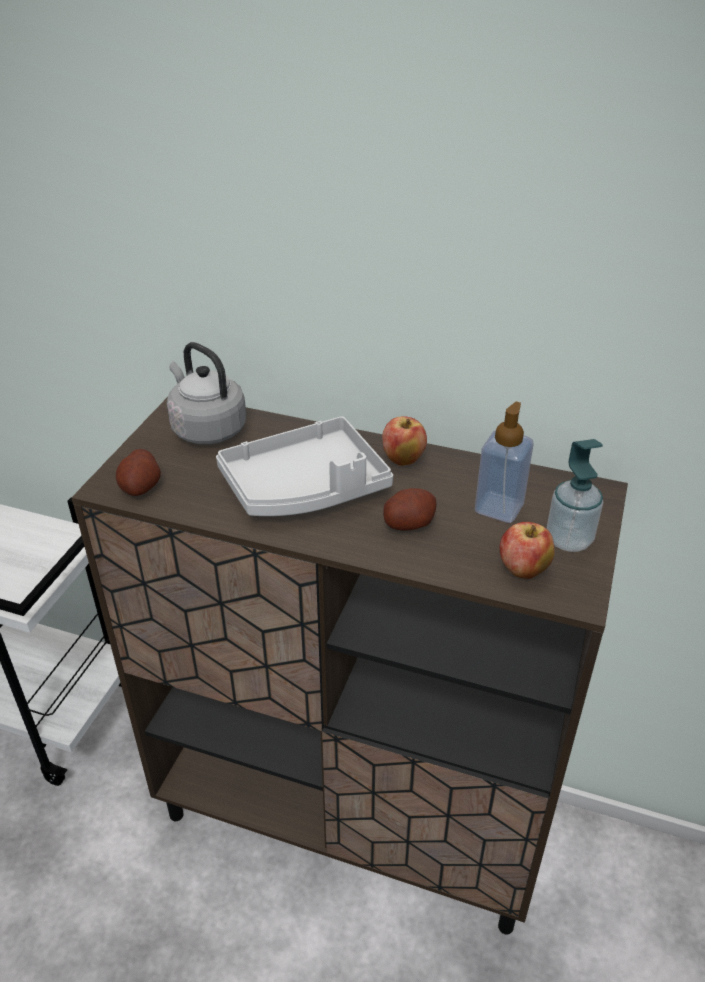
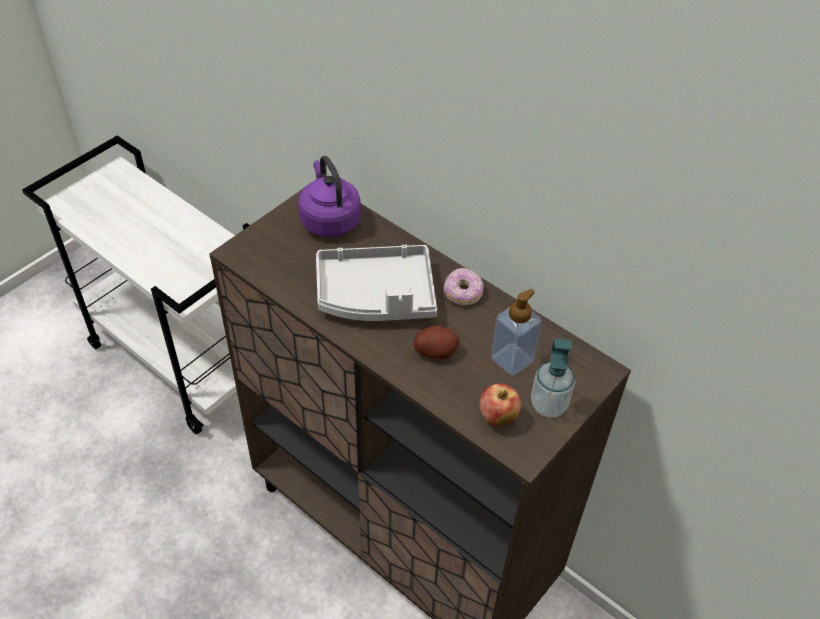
camera: 20 degrees right, 10 degrees up
(141, 487) = (259, 259): potato -> none
(206, 428) = (329, 220): grey kettle -> purple kettle
(402, 459) = (462, 293): apple -> donut

